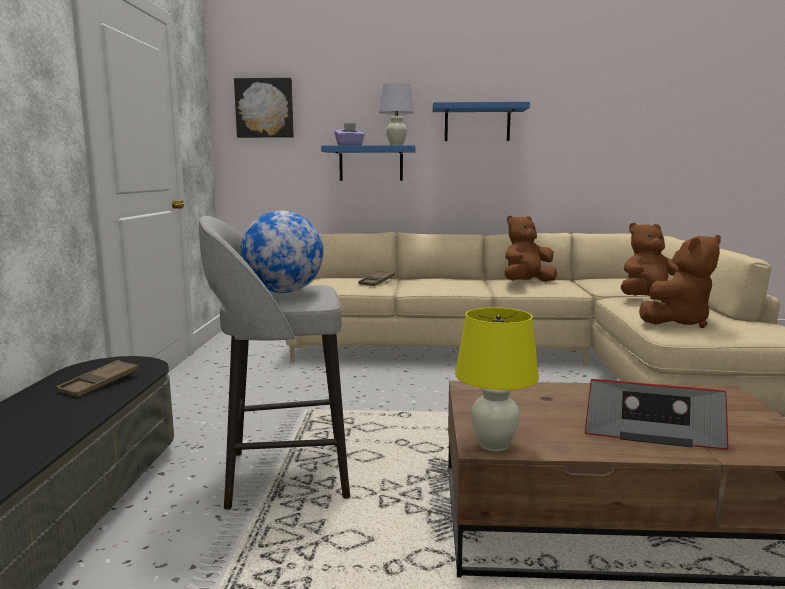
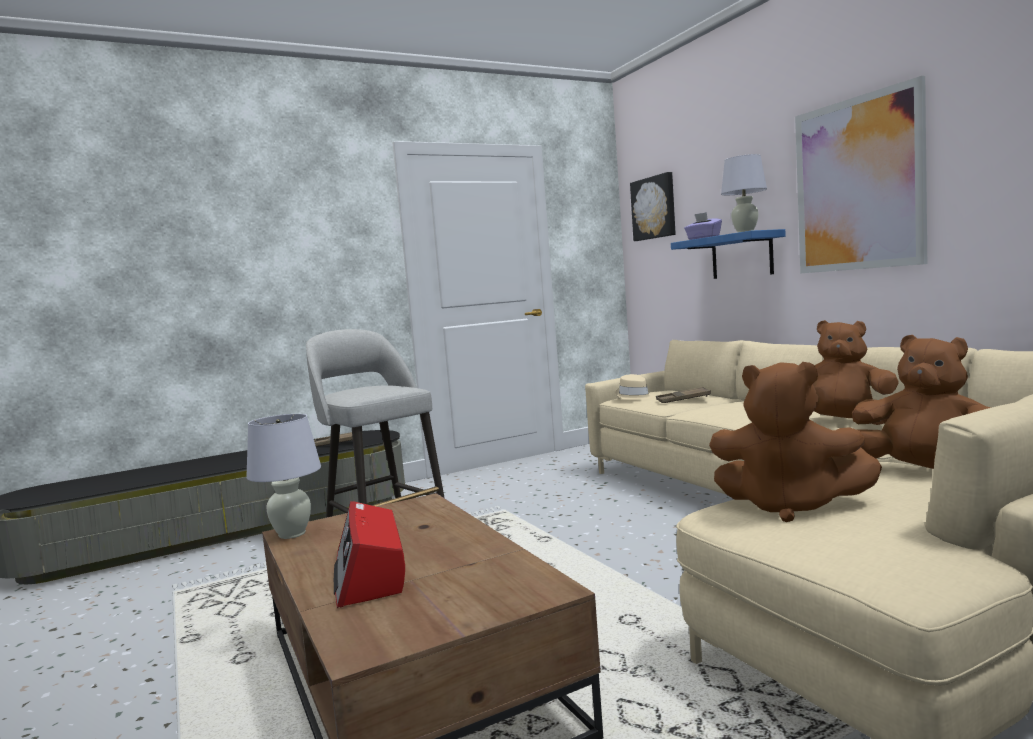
camera: 60 degrees right, 5 degrees down
(283, 292) = (363, 390): globe -> none
(329, 284) = (634, 396): none -> beige hat
(477, 123) = (858, 184): blue shelf -> picture
(493, 445) = (292, 534): yellow table lamp -> white table lamp

